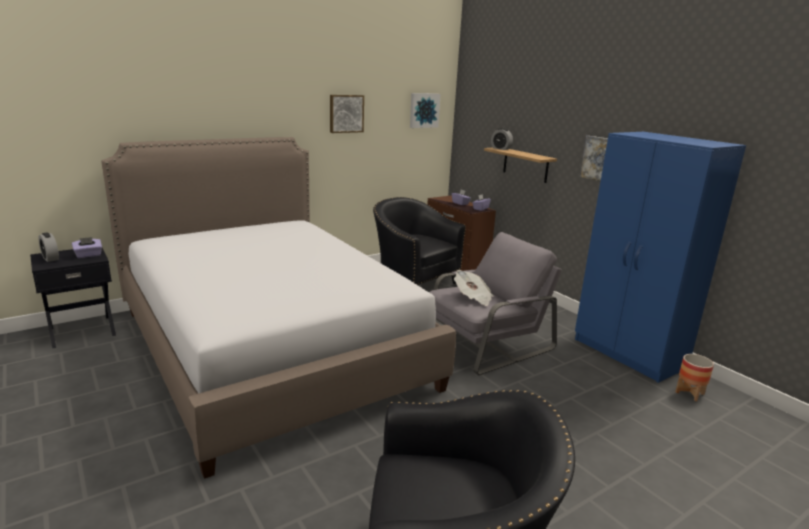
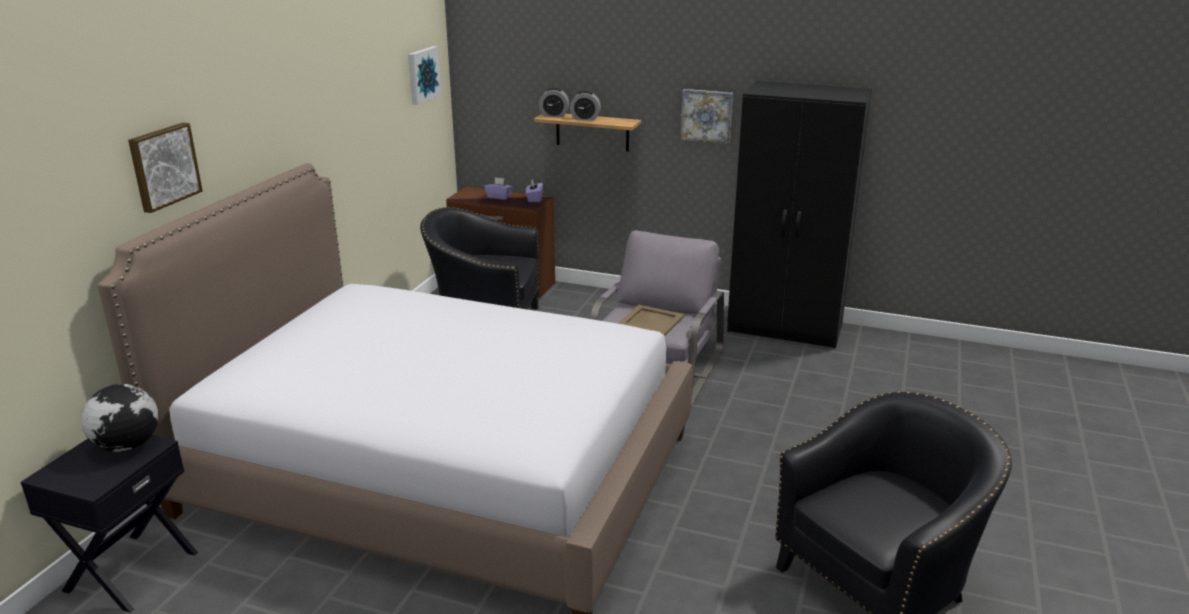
camera: 35 degrees left, 5 degrees up
(50, 258) = (75, 473): alarm clock -> alarm clock (585, 118)
(88, 255) = (127, 445): purple tissue box -> globe
(346, 113) = (348, 106): picture -> picture (163, 166)
(473, 298) = (651, 321): newspaper -> beige tray
(629, 354) = (786, 328): blue wardrobe -> black wardrobe
(689, 393) = (866, 348): planter -> none

